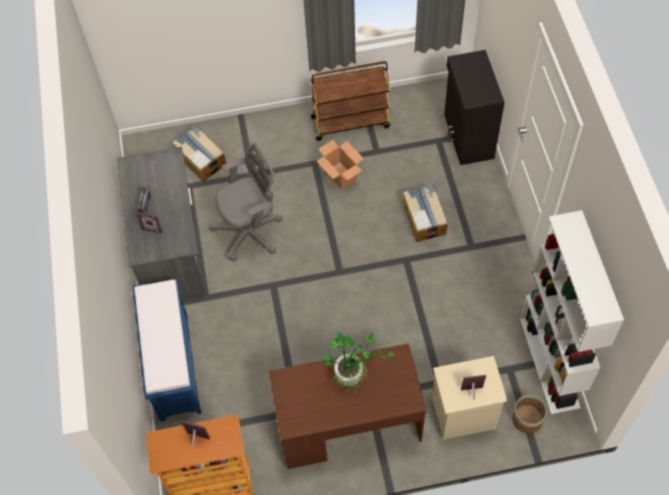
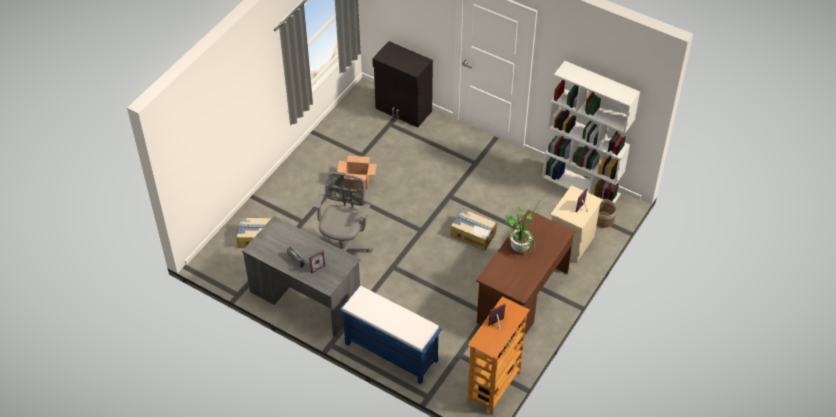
camera: 50 degrees left, 10 degrees down
(351, 122) = (326, 151): brown cart -> none
(424, 217) = (432, 168): cardboard box -> cardboard box (472, 234)

